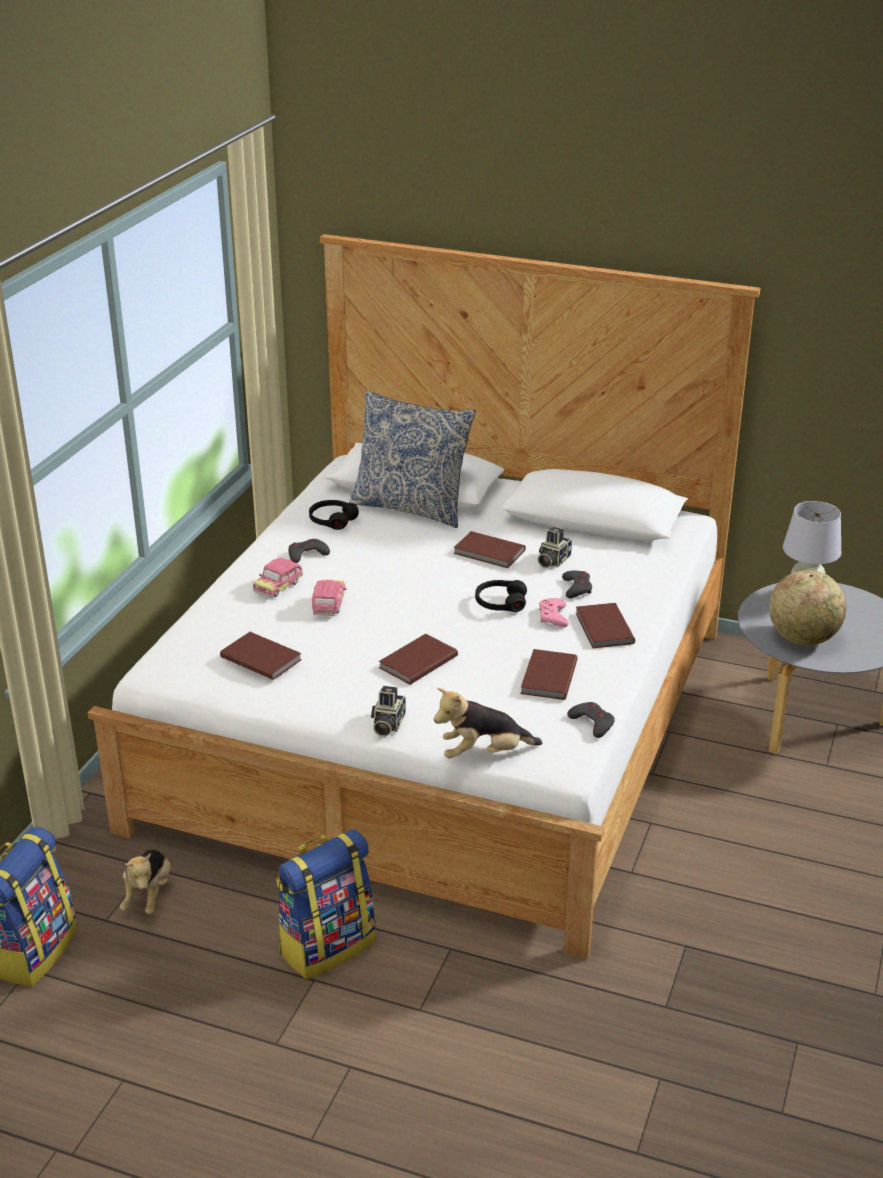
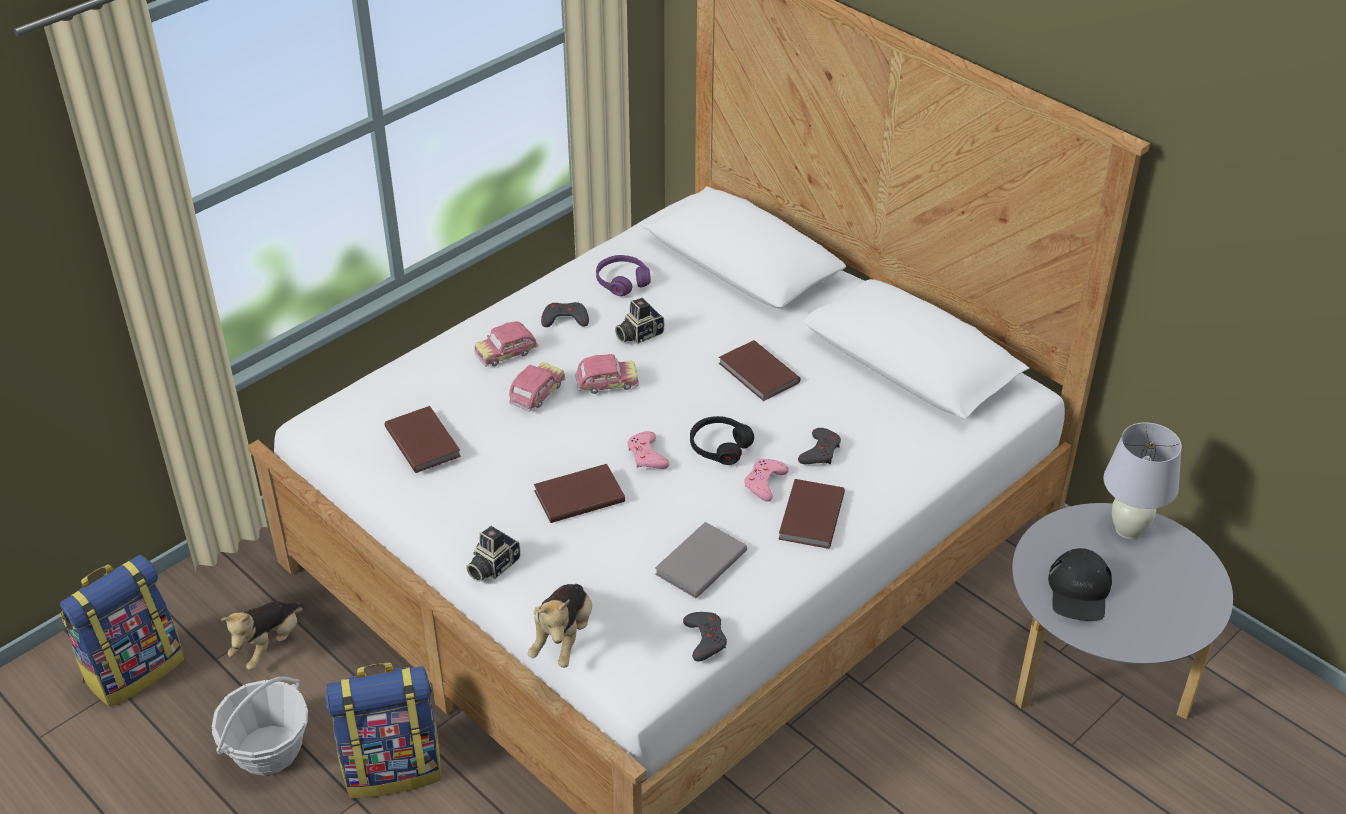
camera: 25 degrees right, 10 degrees up
(206, 970) = (268, 750): none -> basket
(332, 520) = (622, 281): black headphones -> purple headphones
(379, 586) = (607, 384): none -> toy car
(411, 507) = (717, 287): pillow -> none
(450, 622) = (647, 455): none -> pink game controller
(484, 754) = (563, 638): plush toy -> plush toy turned 90 degrees counterclockwise
(547, 677) = (698, 562): brown book -> grey book
(552, 561) = (819, 406): camera -> camera (638, 334)
(803, 638) = (1079, 591): globe -> black cap

